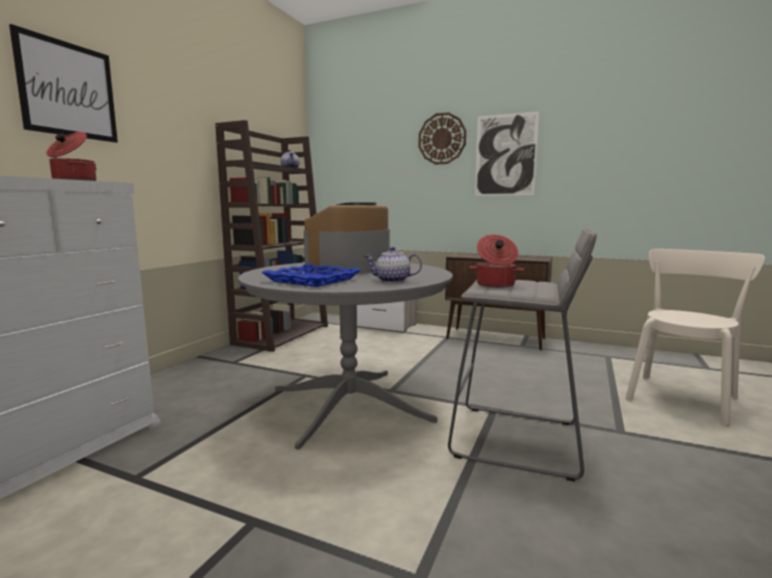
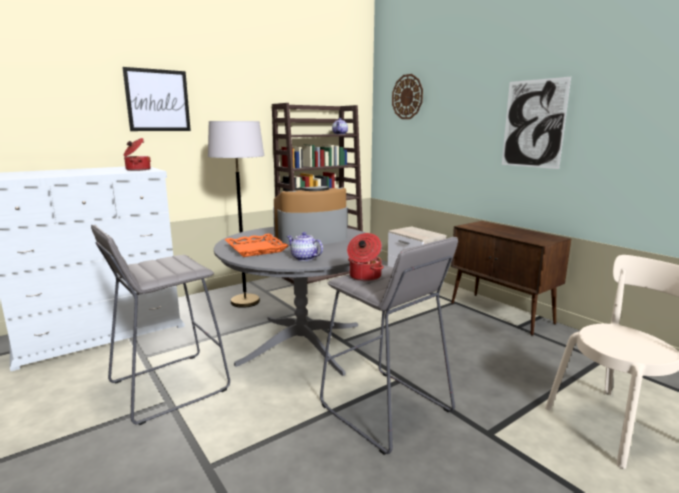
camera: 30 degrees right, 5 degrees up
(219, 378) = (245, 302): none -> grey floor lamp
(227, 502) = (168, 386): none -> grey stool
(313, 280) = (256, 249): blue tray -> orange tray
(442, 139) = (476, 104): wall clock -> wall clock (407, 97)

